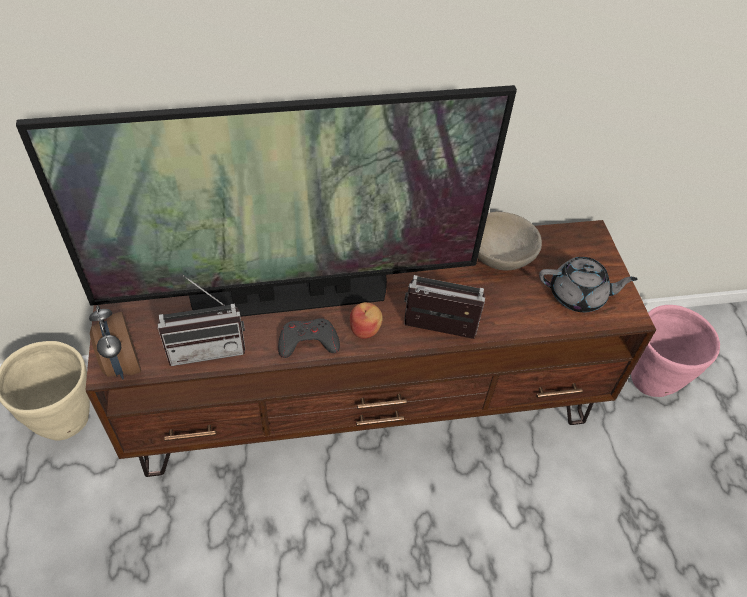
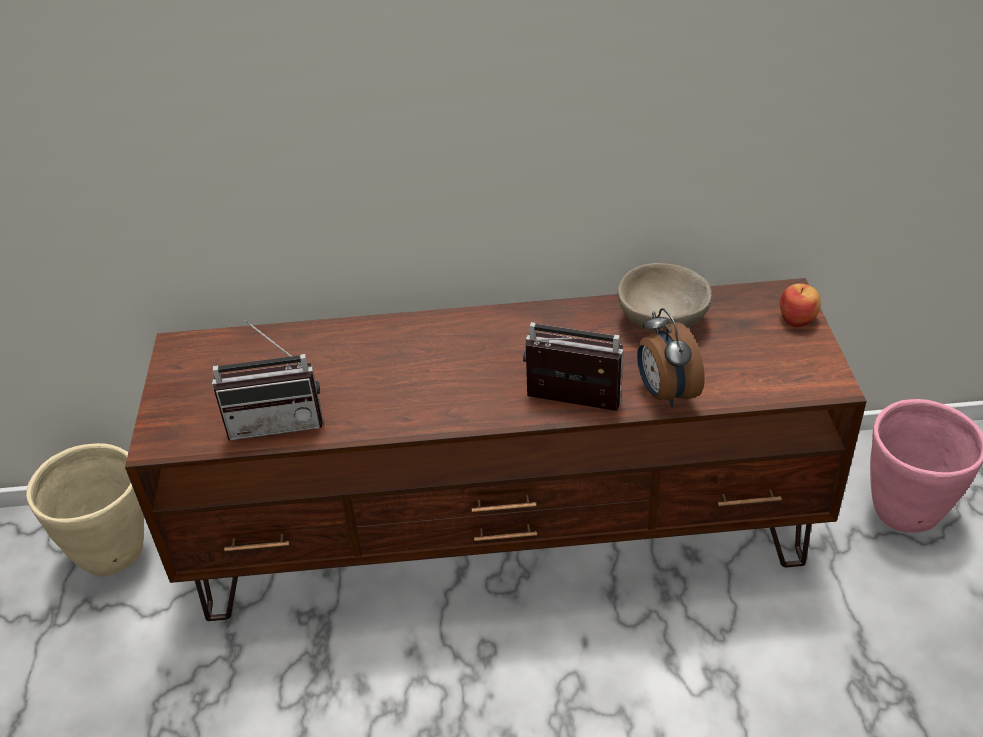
camera: 10 degrees right, 10 degrees down
(121, 365) = (171, 440): alarm clock -> alarm clock (665, 393)
(290, 295) = (386, 365): television -> none
(308, 342) = (402, 415): grey game controller -> none
(365, 329) = (477, 401): apple -> apple (798, 319)
(578, 296) = (762, 363): grey teapot -> none

